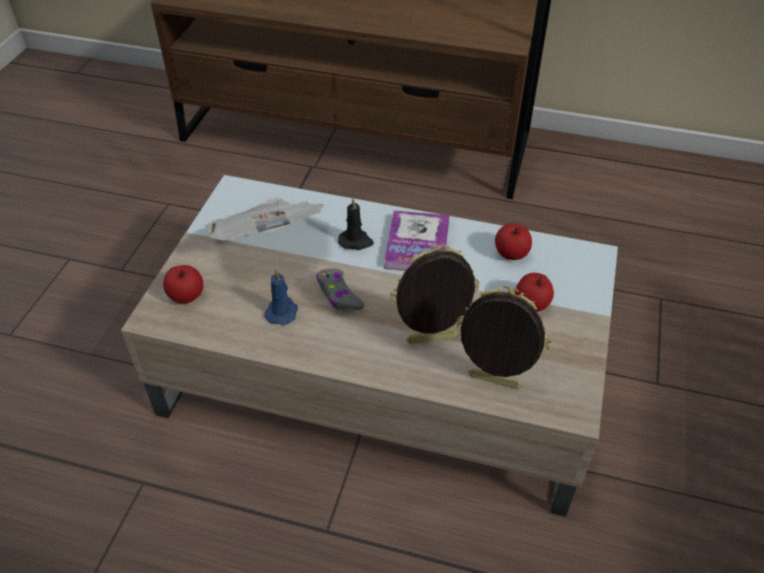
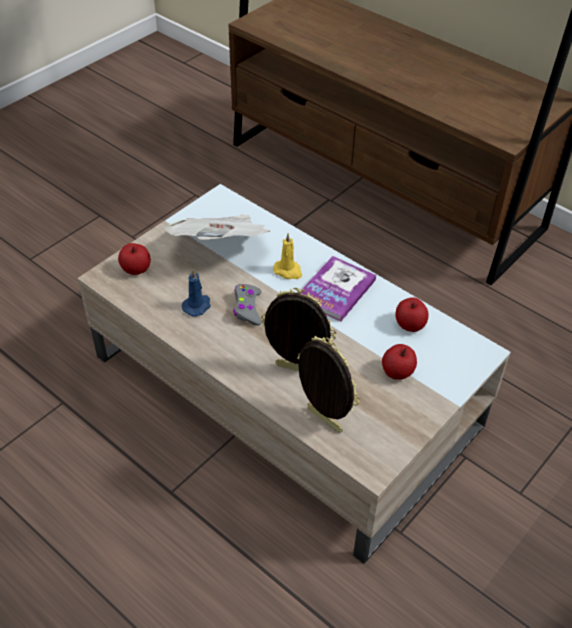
camera: 25 degrees right, 0 degrees up
(356, 241) = (288, 271): black candle -> yellow candle

